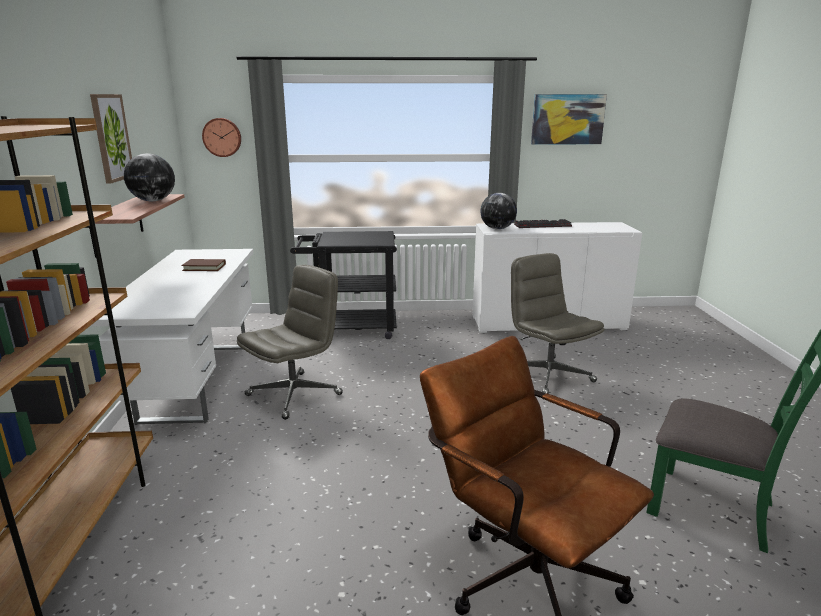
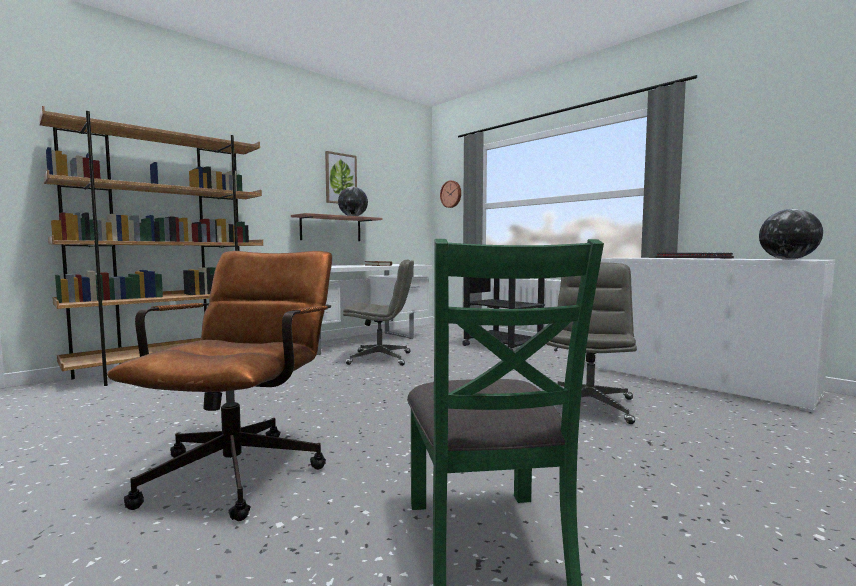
camera: 50 degrees right, 15 degrees down
(497, 228) = (629, 257): globe -> globe (788, 259)
(567, 119) = (750, 136): picture -> none

